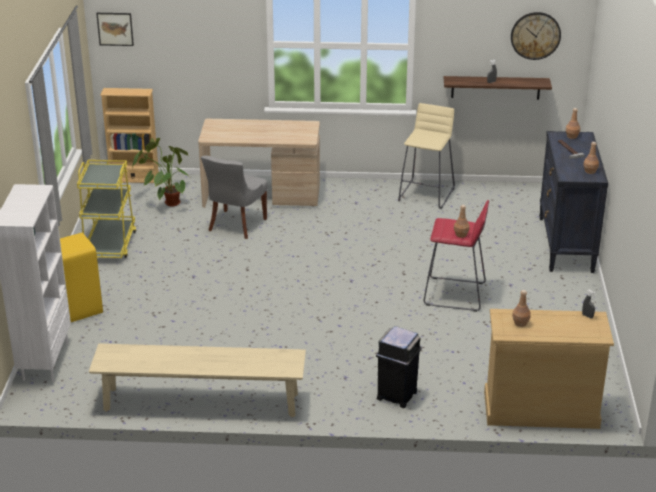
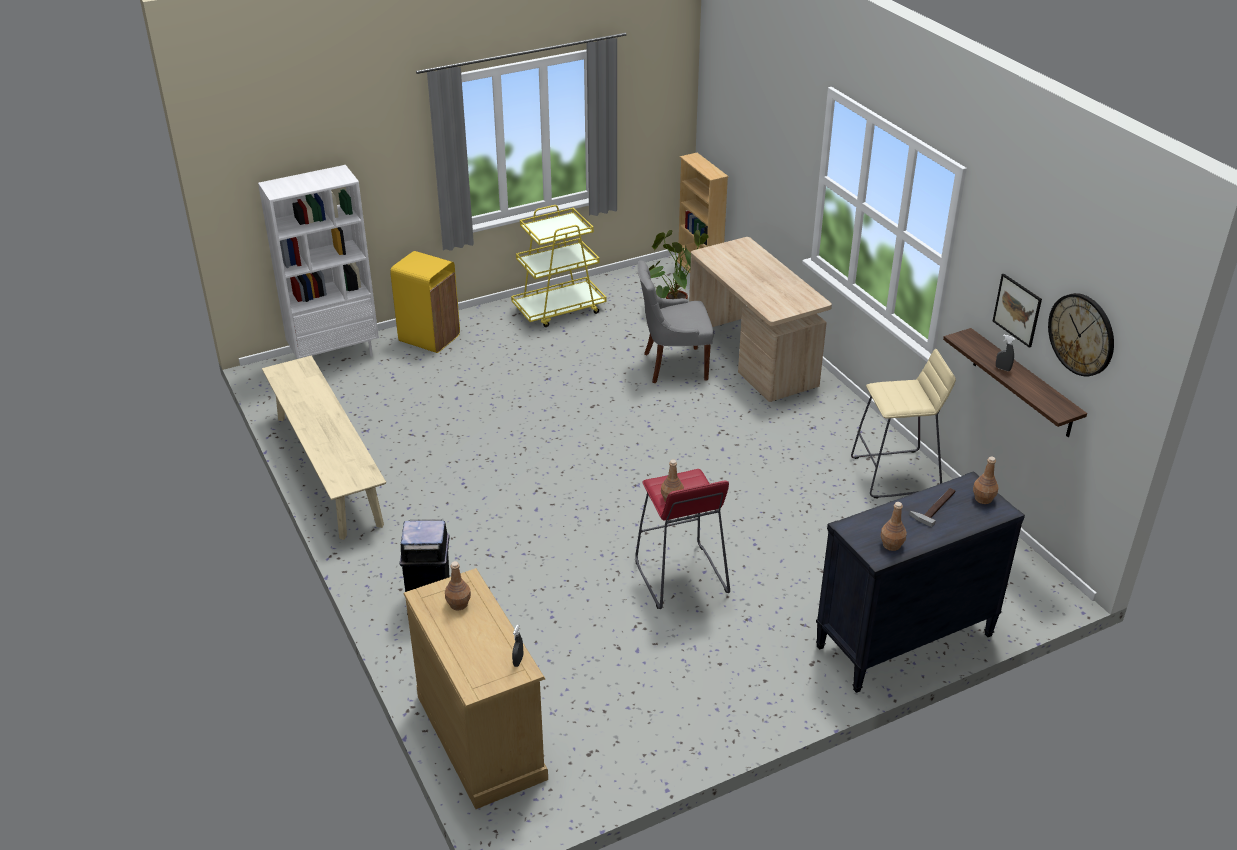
camera: 60 degrees right, 5 degrees up
(115, 29) = (715, 87): picture -> picture (1017, 310)

